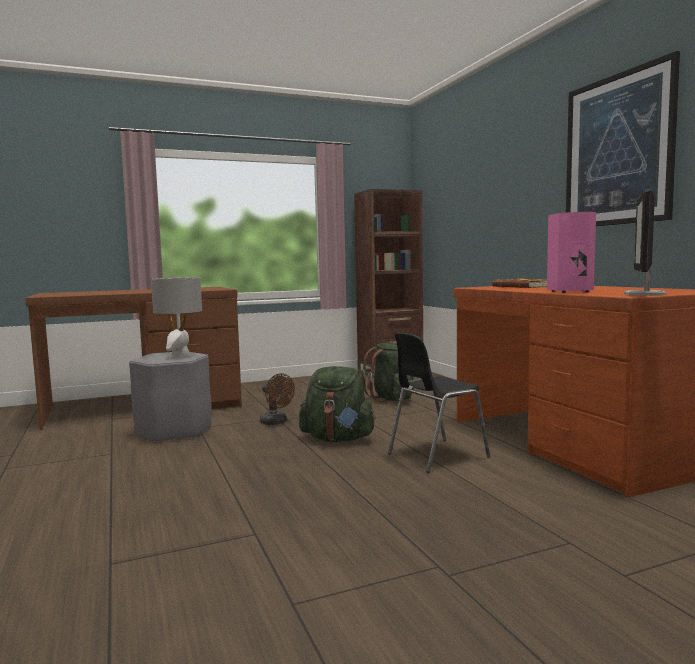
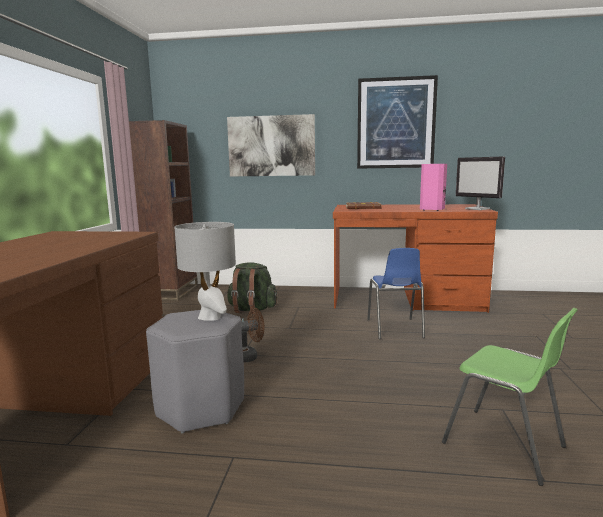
camera: 60 degrees left, 5 degrees up
(171, 540) = (504, 445): none -> green chair
(338, 439) = (327, 345): green backpack -> none
(436, 455) = (395, 329): black chair -> blue chair
(486, 205) = (271, 146): none -> picture

